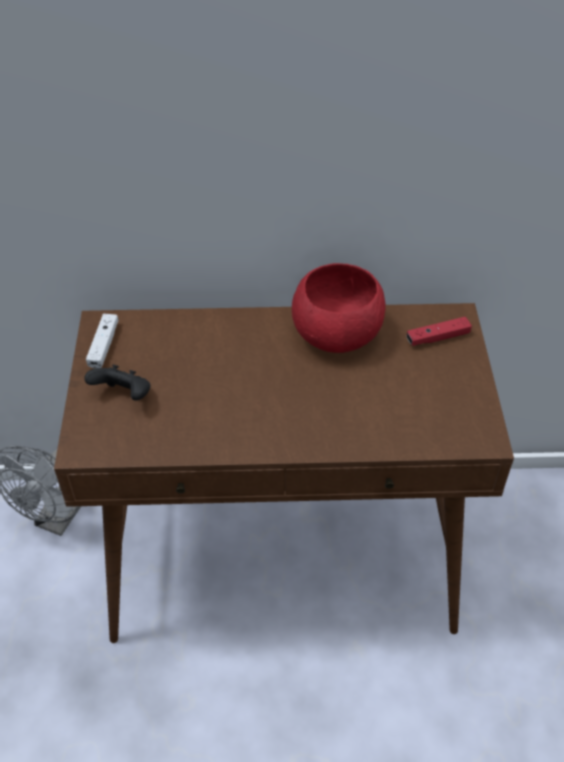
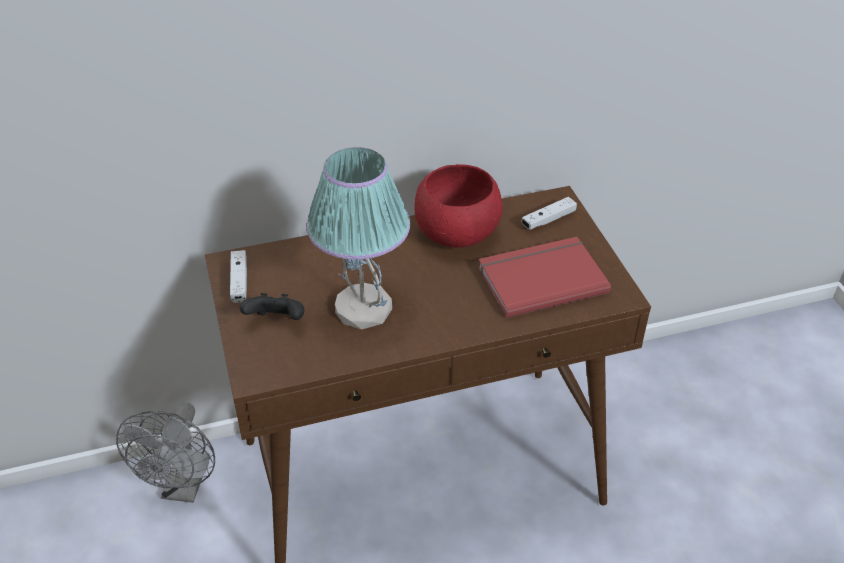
camera: 15 degrees left, 5 degrees down
(213, 399) = (364, 308): none -> table lamp
(405, 402) = (540, 278): none -> red book
(437, 337) = (548, 219): red game controller -> white game controller

